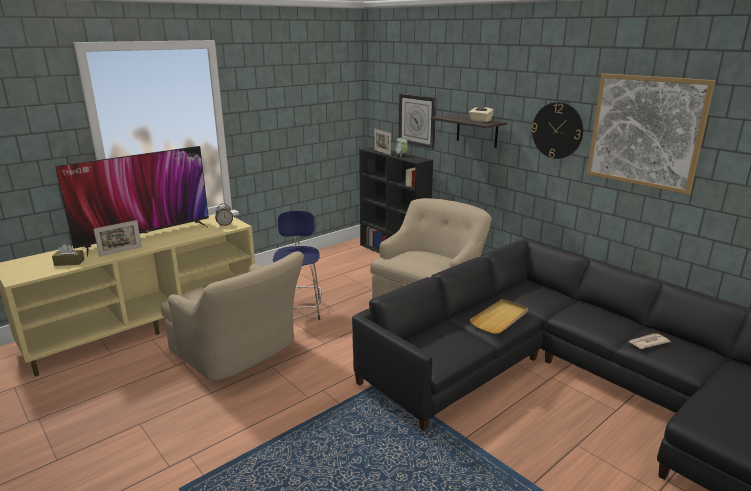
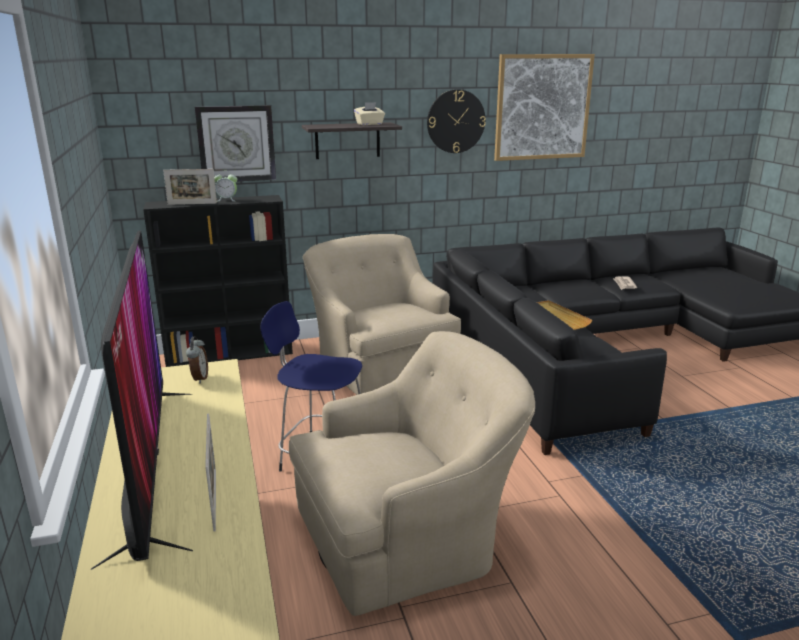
camera: 65 degrees left, 0 degrees up
(69, 262) = (208, 580): brown tissue box -> none

